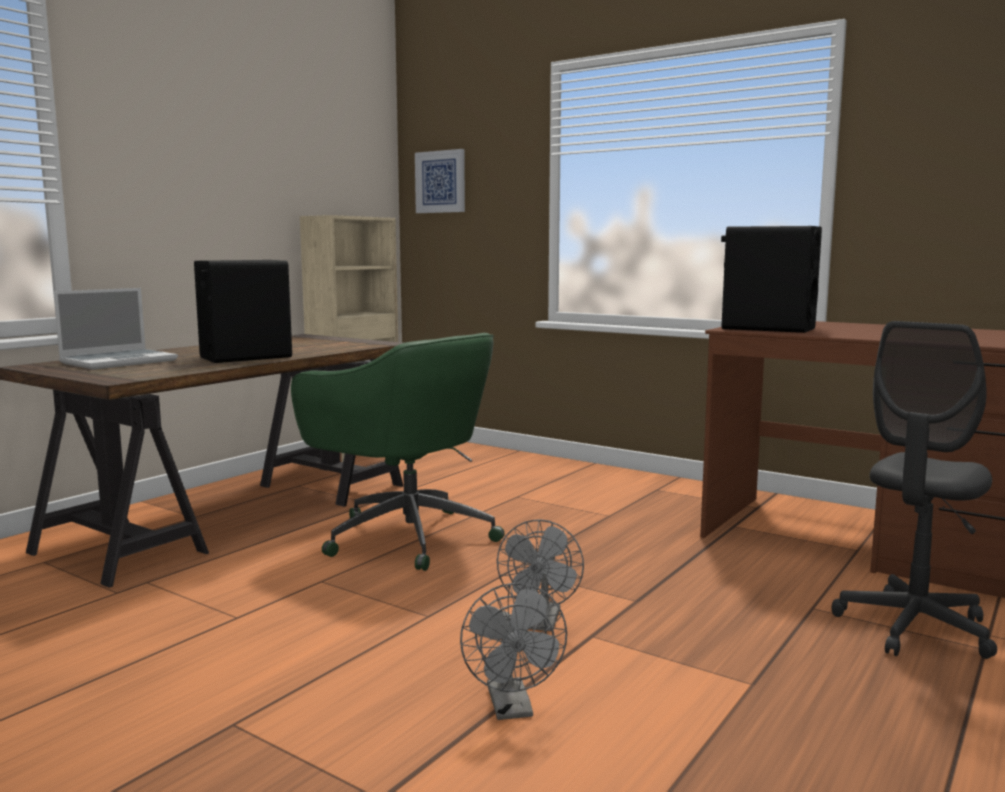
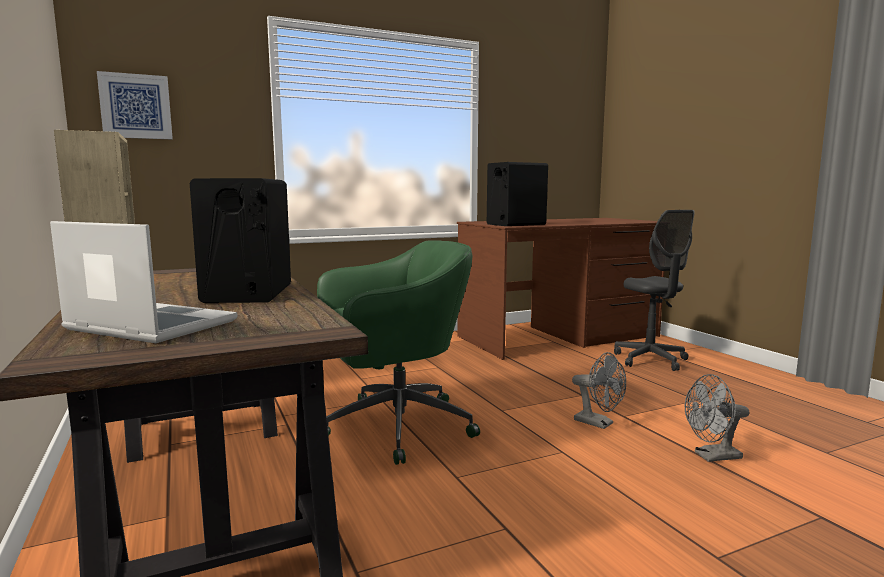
camera: 60 degrees left, 0 degrees up
(120, 361) = (148, 326): laptop -> laptop turned 45 degrees counterclockwise
(512, 709) = (712, 456): grey fan -> grey fan turned 150 degrees clockwise

